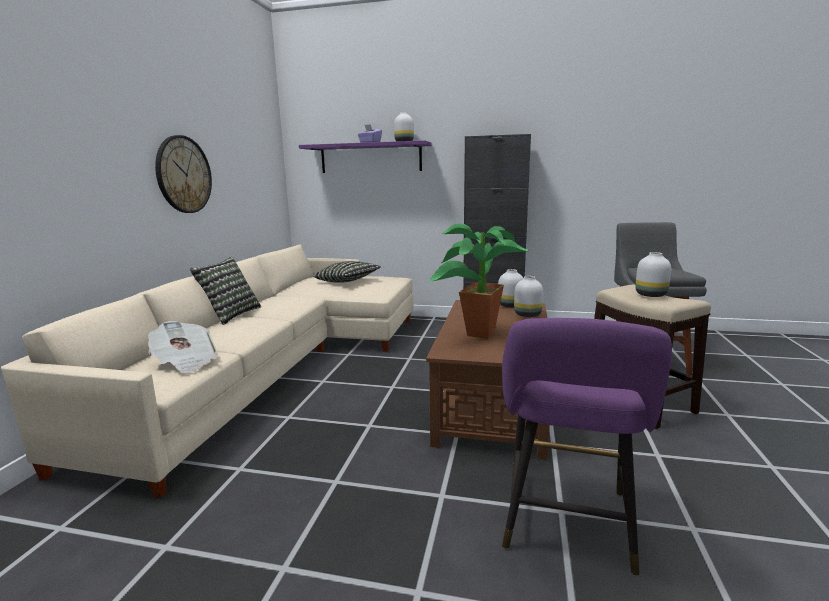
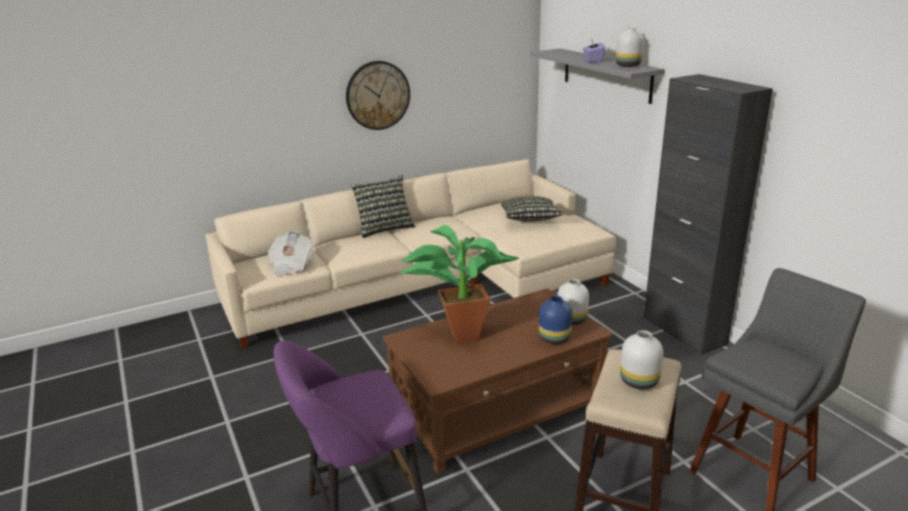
camera: 50 degrees right, 10 degrees up
(370, 158) = (606, 74): purple shelf -> grey shelf
(526, 314) = (554, 338): white vase -> blue vase

